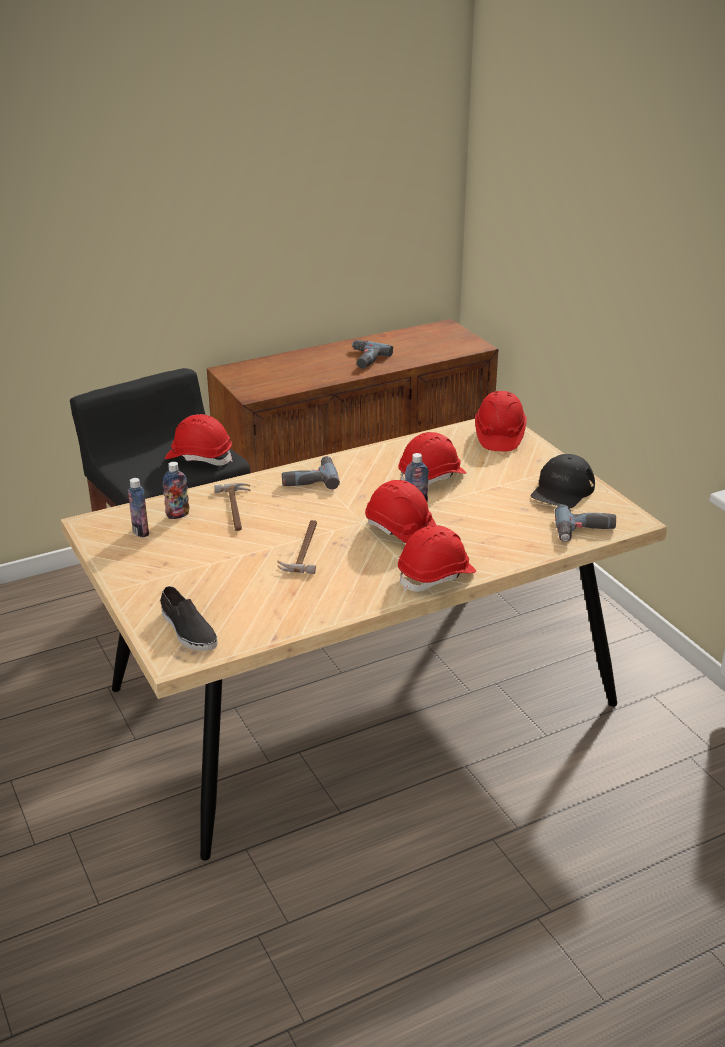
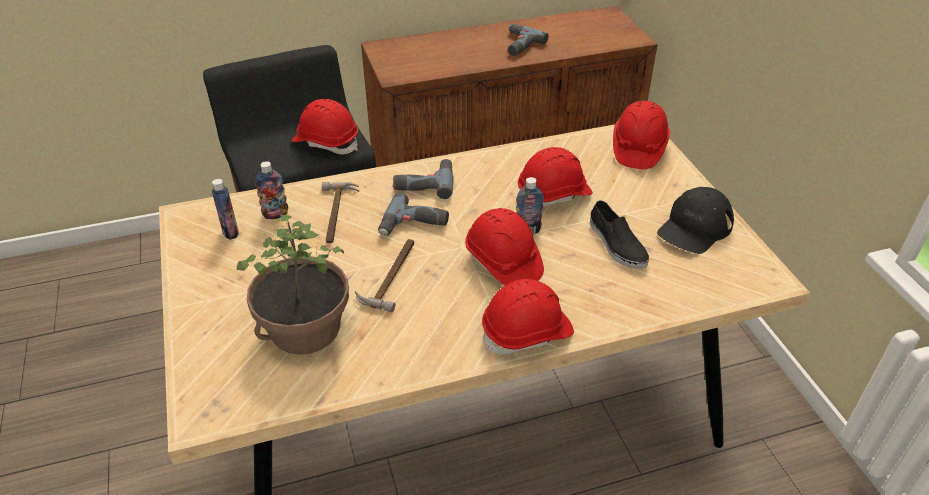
camera: 10 degrees right, 10 degrees up
(188, 630) = (230, 375): black shoe -> black shoe (616, 244)
(240, 592) = (305, 328): none -> potted plant
(585, 532) = (711, 290): power drill -> power drill (413, 226)

